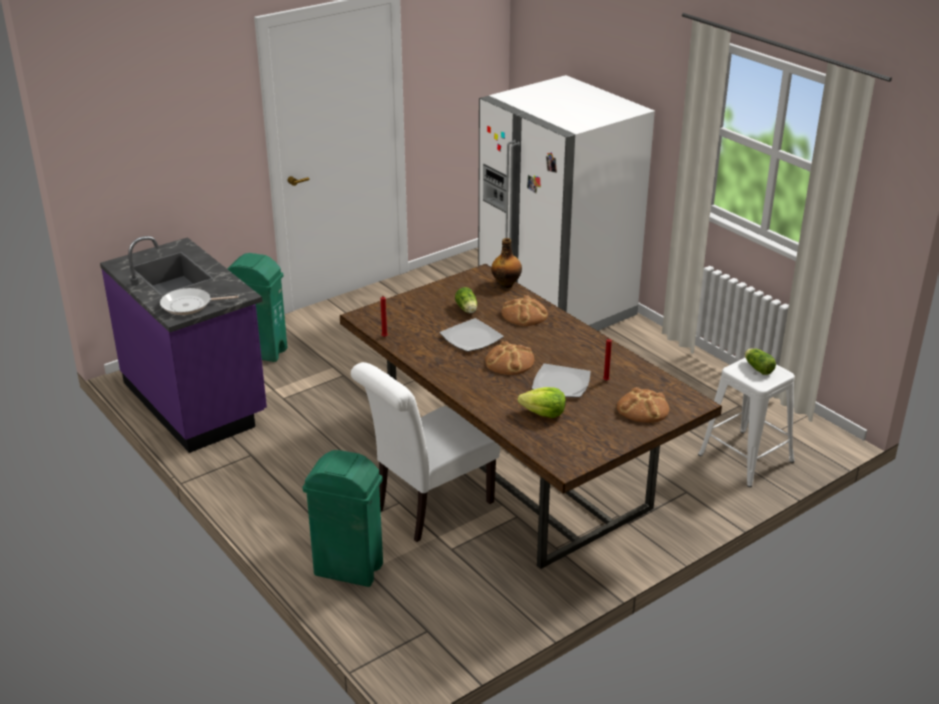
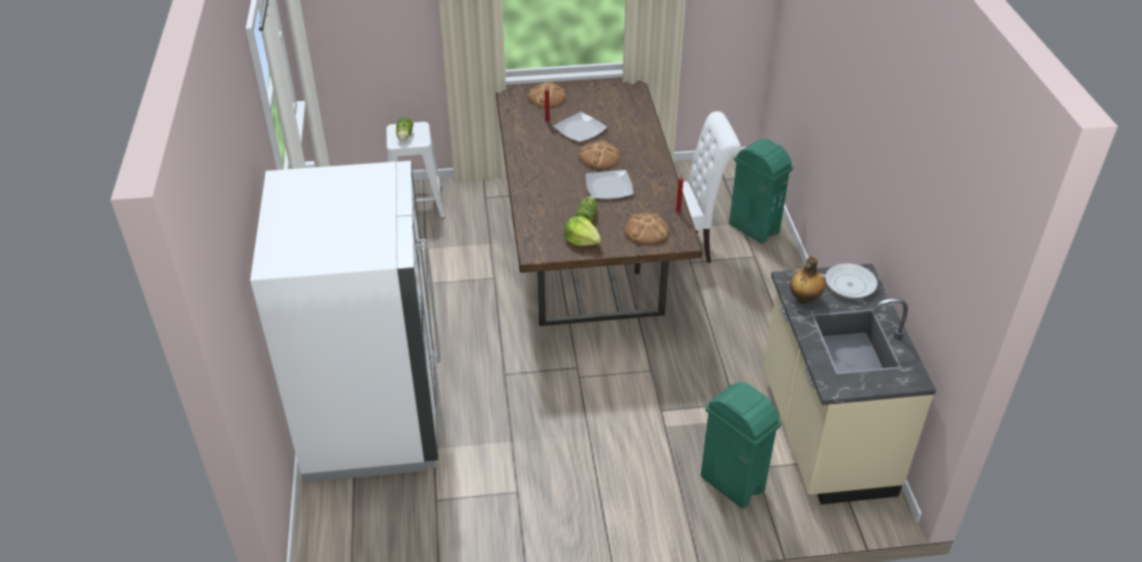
camera: 150 degrees left, 10 degrees up
(196, 401) = (823, 435): purple counter -> beige counter
(506, 284) = (527, 231): bottle -> bottle (804, 299)
(525, 314) = (544, 194): bread -> bread (646, 231)
(543, 413) = (613, 114): lettuce -> lettuce (582, 240)

